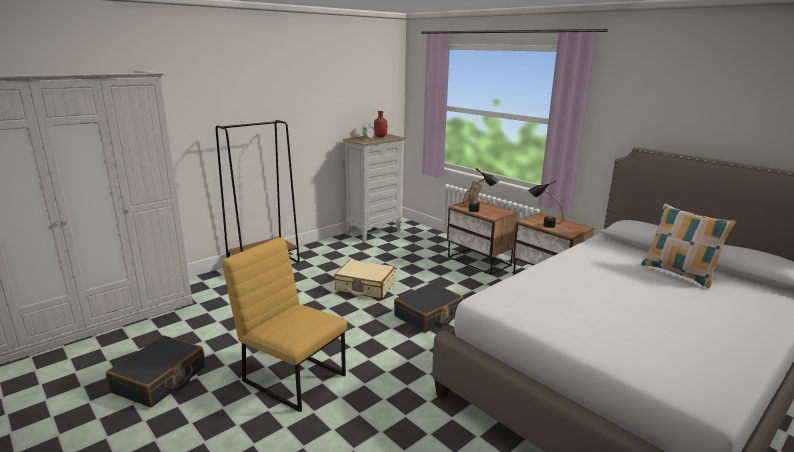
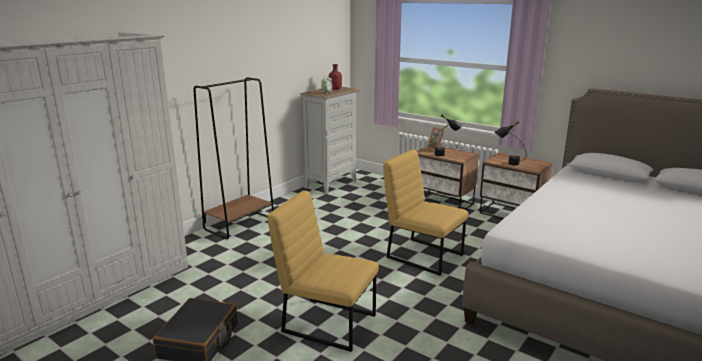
camera: 10 degrees left, 0 degrees up
(365, 287) = (350, 235): beige suitcase -> none
(428, 315) = (423, 255): black suitcase -> yellow chair
(678, 273) = (648, 194): pillow -> none

